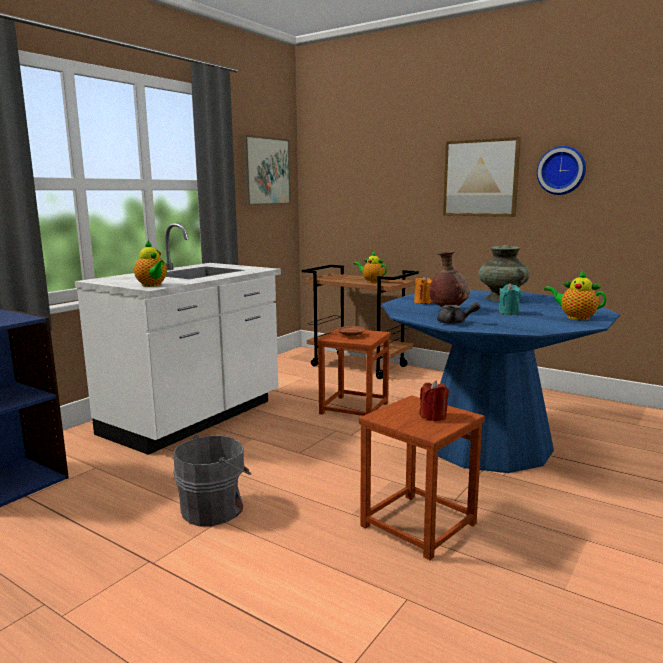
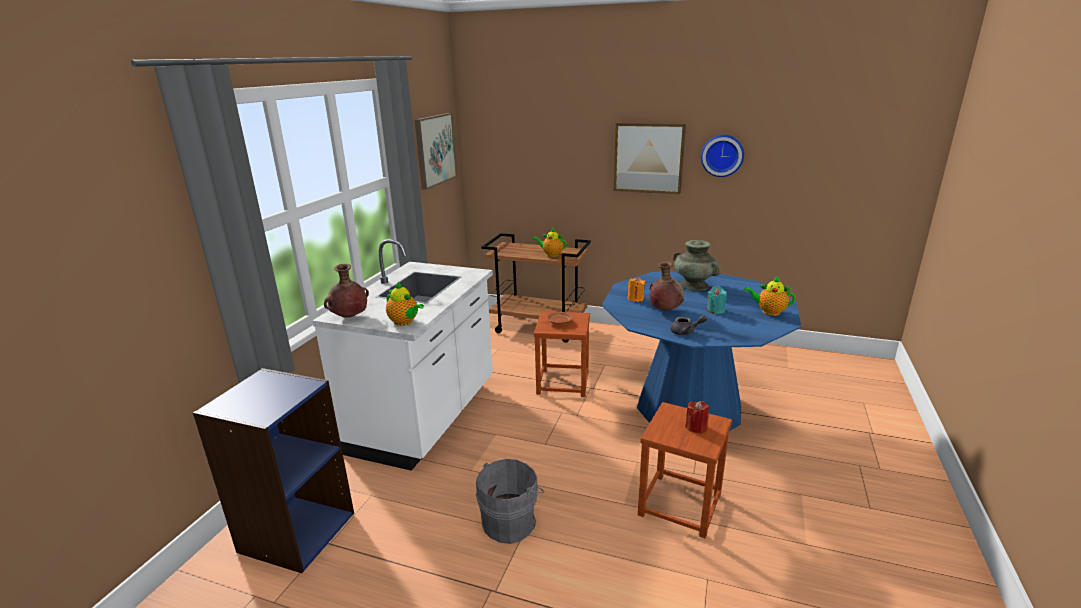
camera: 15 degrees left, 10 degrees up
(108, 281) = (349, 317): none -> brown vase

